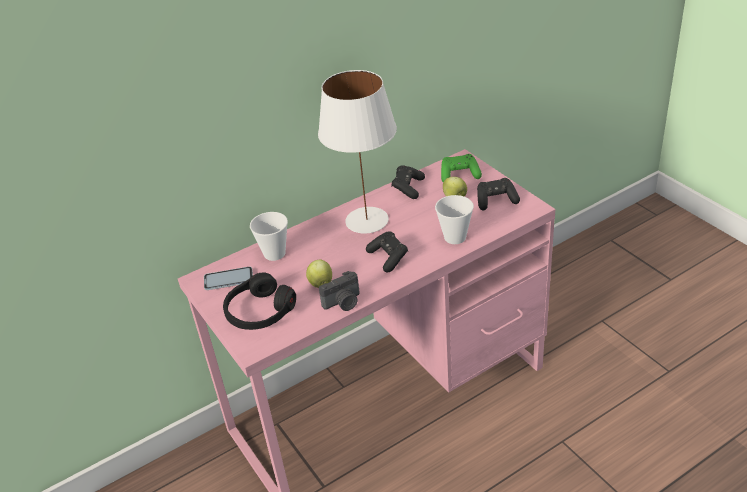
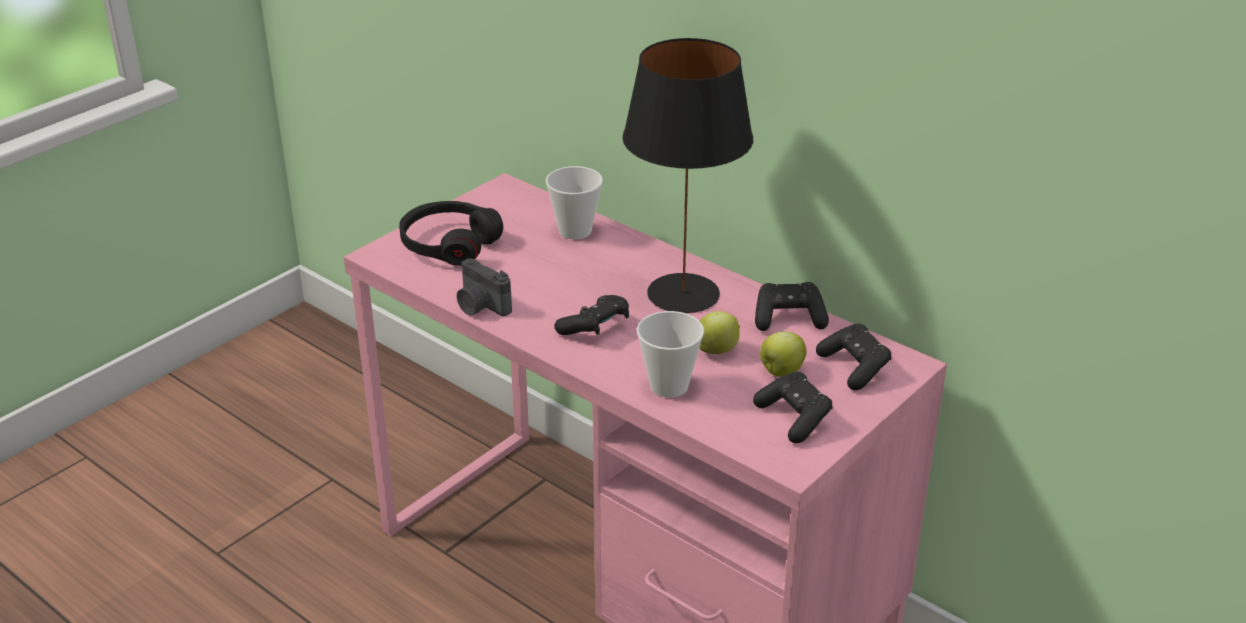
camera: 70 degrees right, 5 degrees down
(228, 279) = (509, 208): phone -> none
(320, 283) = (519, 280): apple -> apple (717, 350)
(367, 221) = (682, 294): white table lamp -> black table lamp
(459, 175) = (854, 367): green game controller -> black game controller

